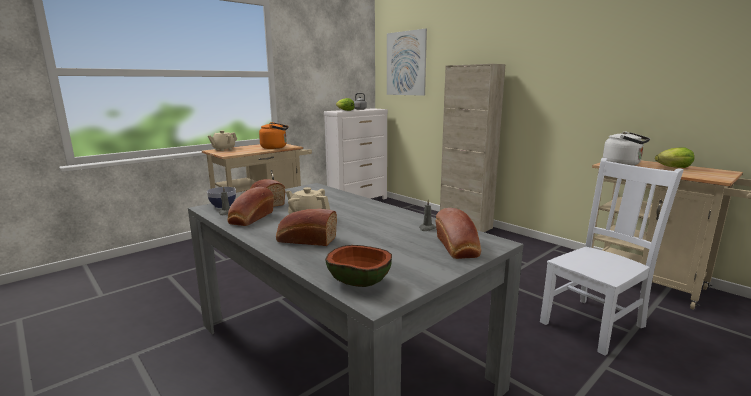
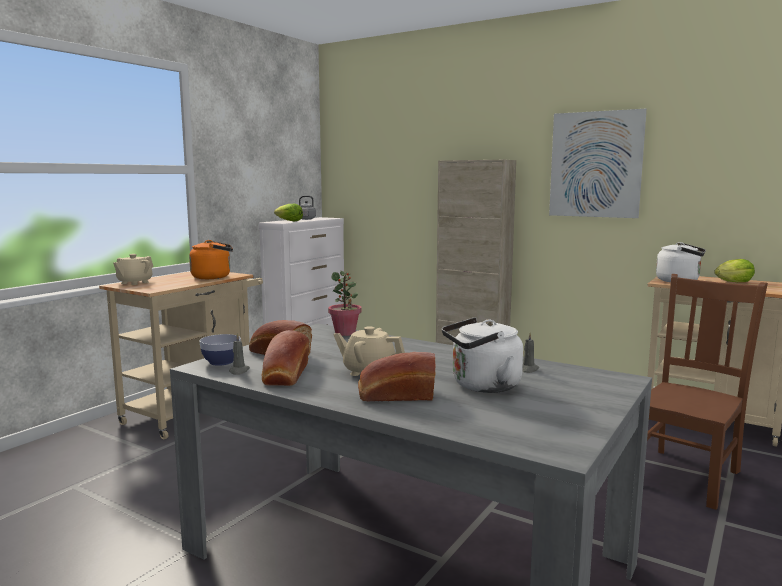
camera: 15 degrees left, 5 degrees down
(326, 191) = (345, 333): none -> potted plant
(358, 282) = (520, 436): bowl -> none
(376, 238) = (482, 386): none -> white kettle
(406, 63) = (370, 156): picture -> picture (595, 164)
(457, 248) = (588, 388): bread -> none
(594, 323) = (686, 475): white chair -> brown chair

